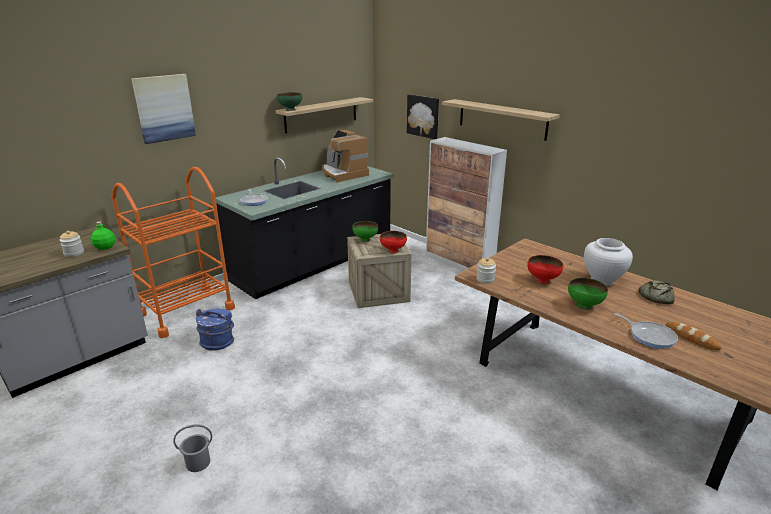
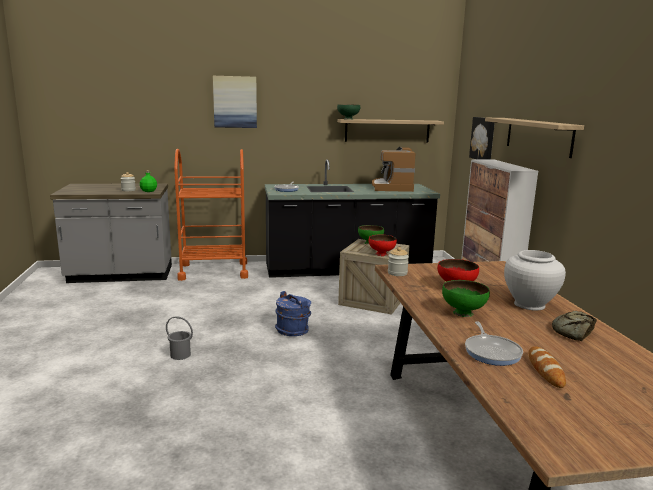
camera: 35 degrees right, 10 degrees down
(198, 462) = (101, 348): grey bucket -> grey bucket (180, 355)
(218, 342) = (207, 293): blue bucket -> blue bucket (293, 330)

